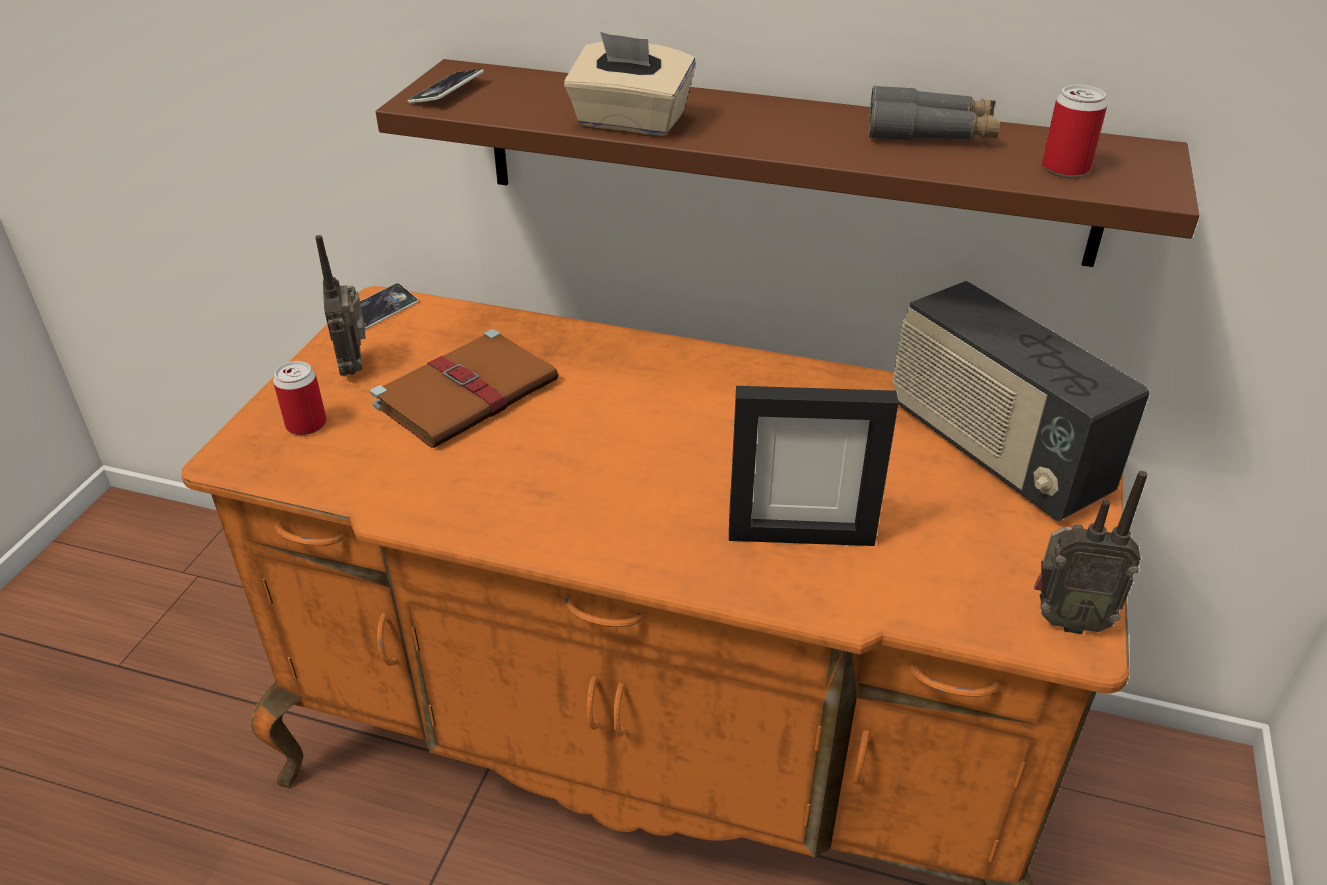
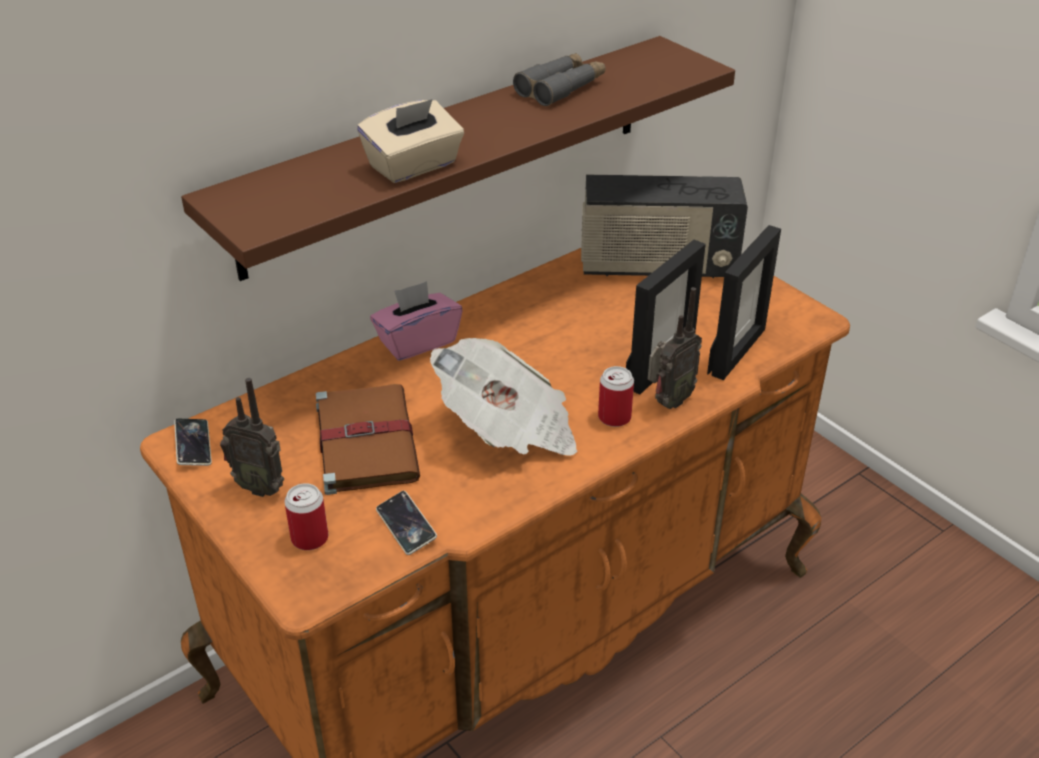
camera: 55 degrees left, 0 degrees up
(447, 92) = (255, 213): phone -> phone (406, 526)
(569, 471) = (508, 429): none -> newspaper
(649, 353) = (417, 341): none -> pink tissue box
(908, 589) = (736, 351): none -> picture frame
(1065, 168) = (650, 75): can -> can (614, 417)
(1066, 619) = (800, 315): radio -> radio (668, 402)

